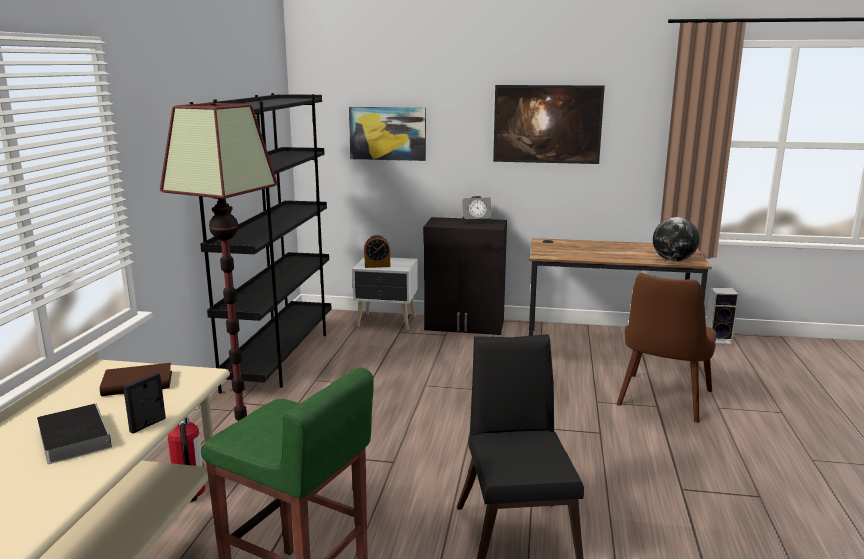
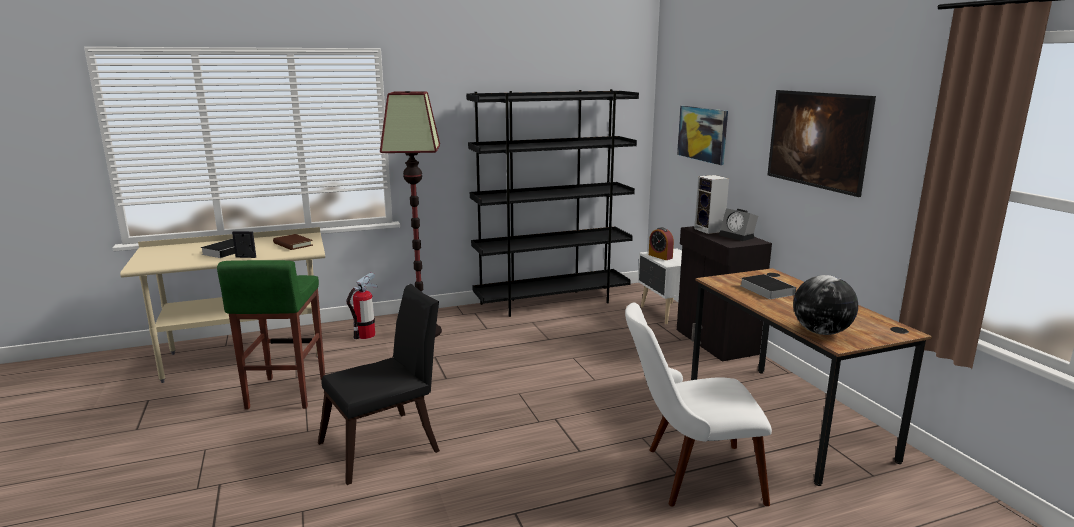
camera: 60 degrees right, 0 degrees up
(578, 250) = (765, 289): none -> book
(661, 403) = (688, 475): brown chair -> white chair
(718, 340) = (951, 492): speaker -> speaker (710, 230)

